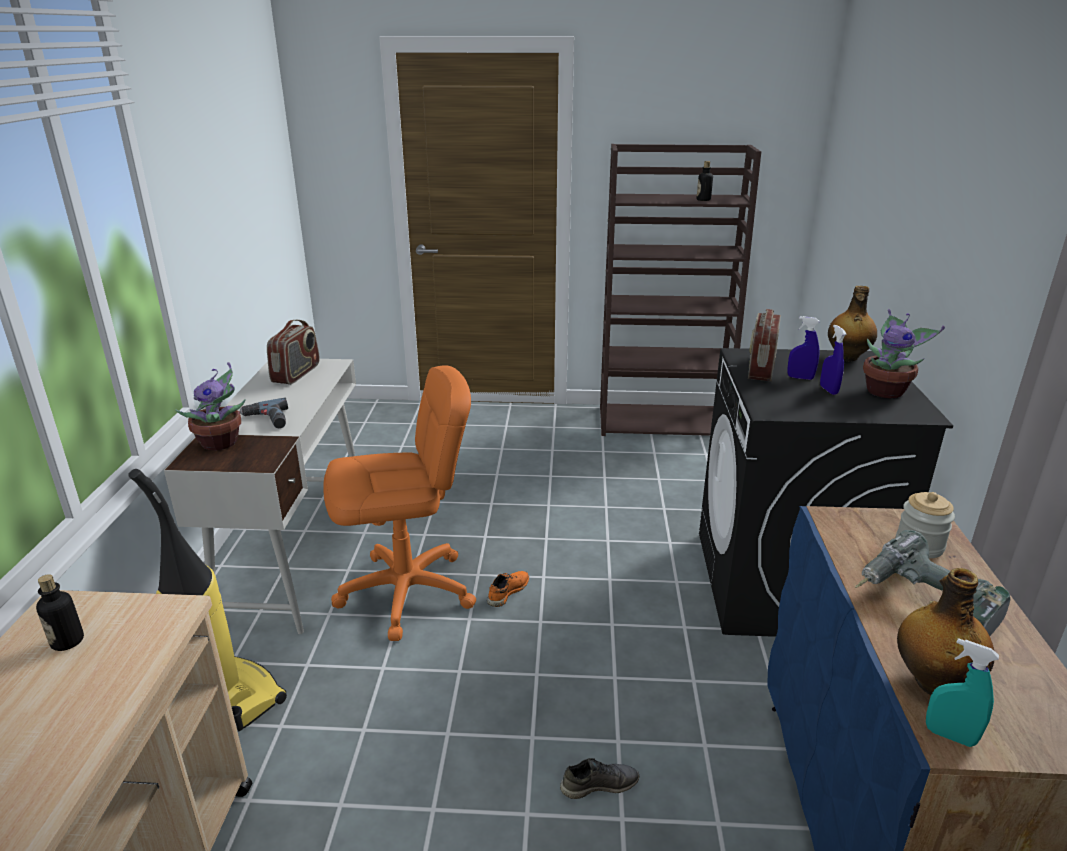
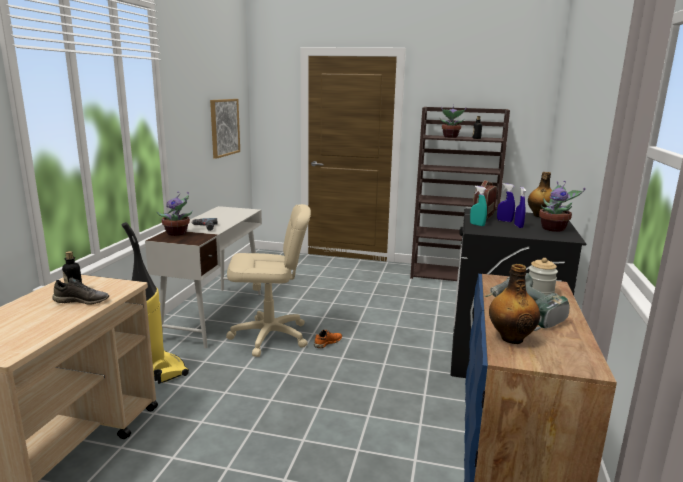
camera: 10 degrees right, 10 degrees down
(257, 202) = (224, 127): none -> picture
(296, 374) = (228, 212): radio -> none
(407, 592) = (270, 337): orange office chair -> beige office chair
(599, 784) = (349, 433): grey shoe -> grey shoe (82, 301)
(659, 198) = (450, 137): none -> potted plant
(950, 736) = (507, 356): turquoise spray bottle -> turquoise spray bottle (477, 225)

